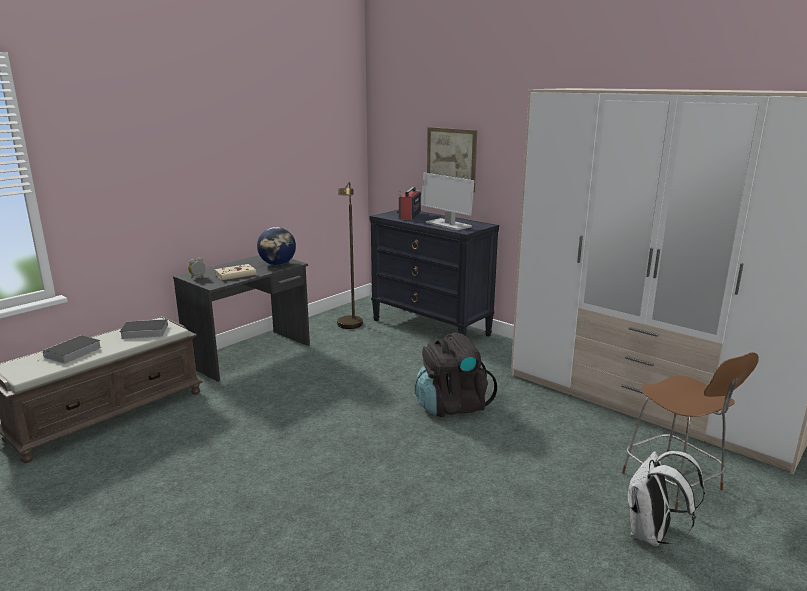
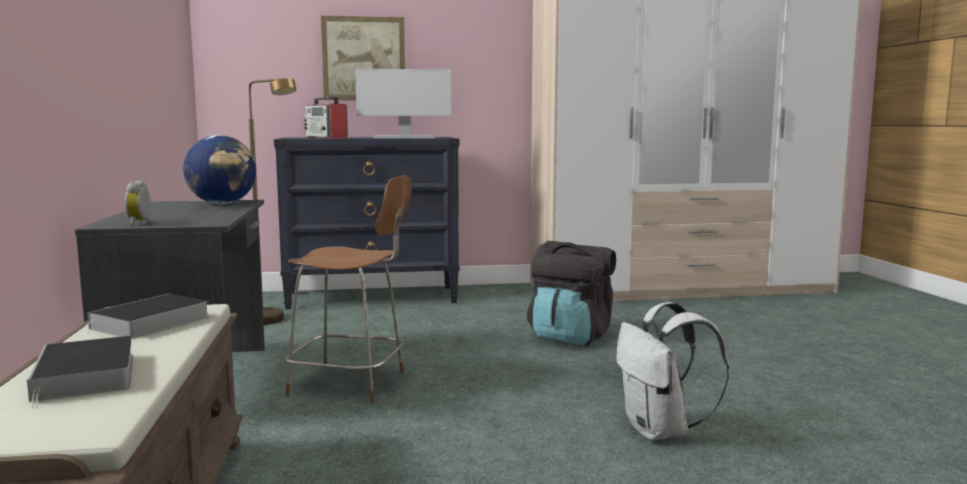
camera: 50 degrees left, 10 degrees down
(237, 274) = (201, 214): beige book -> none
(651, 535) = (888, 344): white backpack -> white backpack (660, 431)
(674, 483) = (816, 318): brown chair -> brown chair (351, 384)

